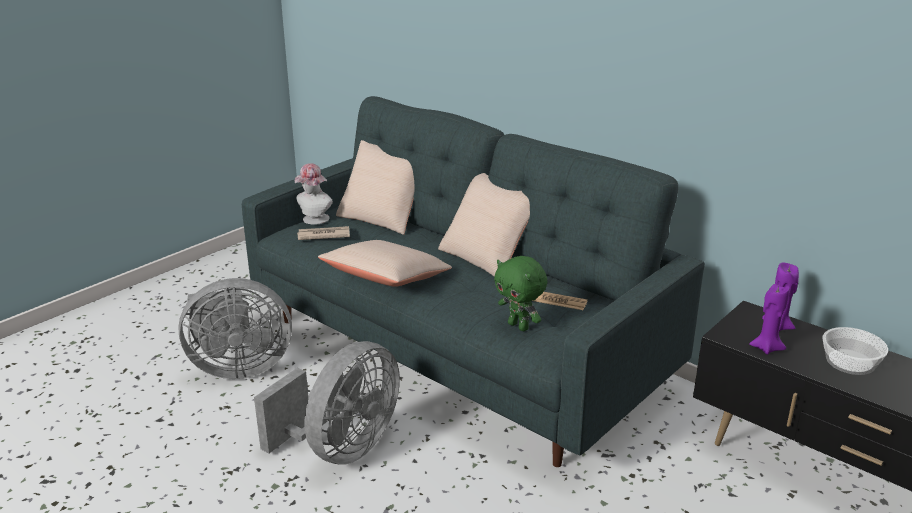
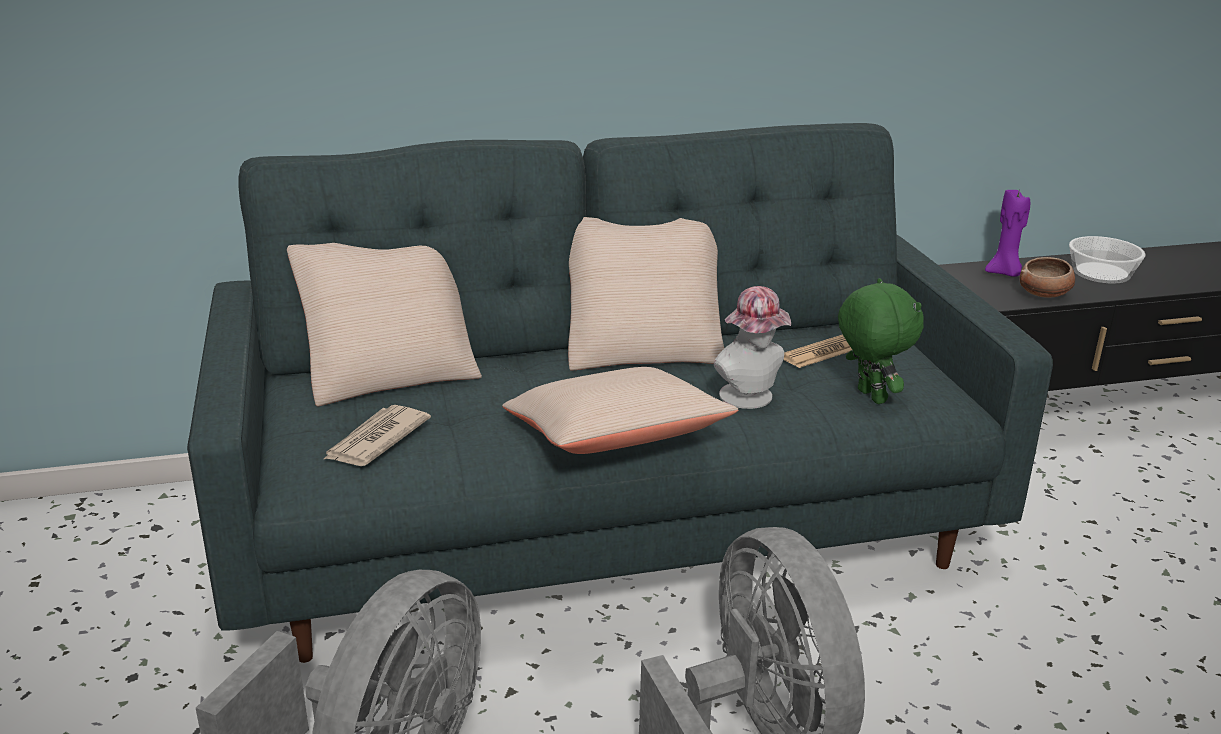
camera: 55 degrees left, 0 degrees up
(314, 220) = (300, 430): hat -> hat (751, 399)
(519, 326) = (869, 396): green plush toy -> green plush toy turned 105 degrees counterclockwise
(766, 348) = (1044, 294): purple candle -> bowl

